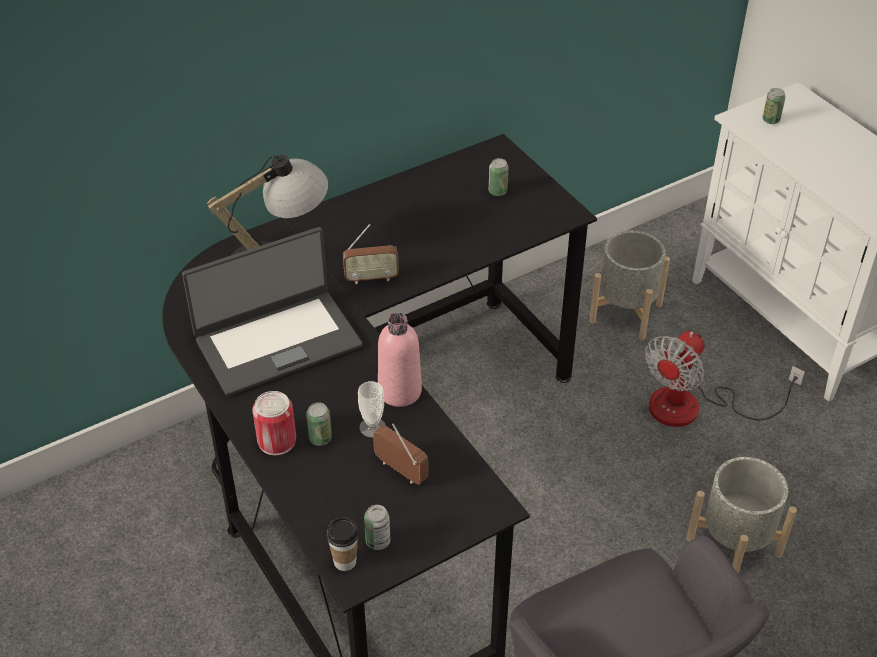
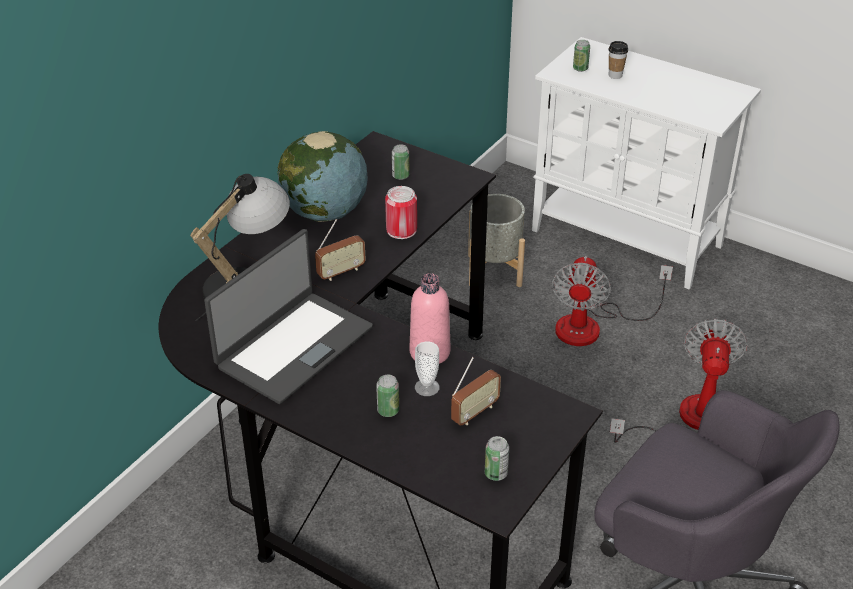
camera: 25 degrees left, 5 degrees down
(277, 441) = (351, 425): can -> can (401, 230)
(345, 561) = (479, 499): cup -> cup (615, 75)
(397, 210) = (324, 213): none -> globe
(400, 470) = (474, 413): radio -> radio turned 120 degrees clockwise
(734, 547) = (687, 420): grey planter -> fan

